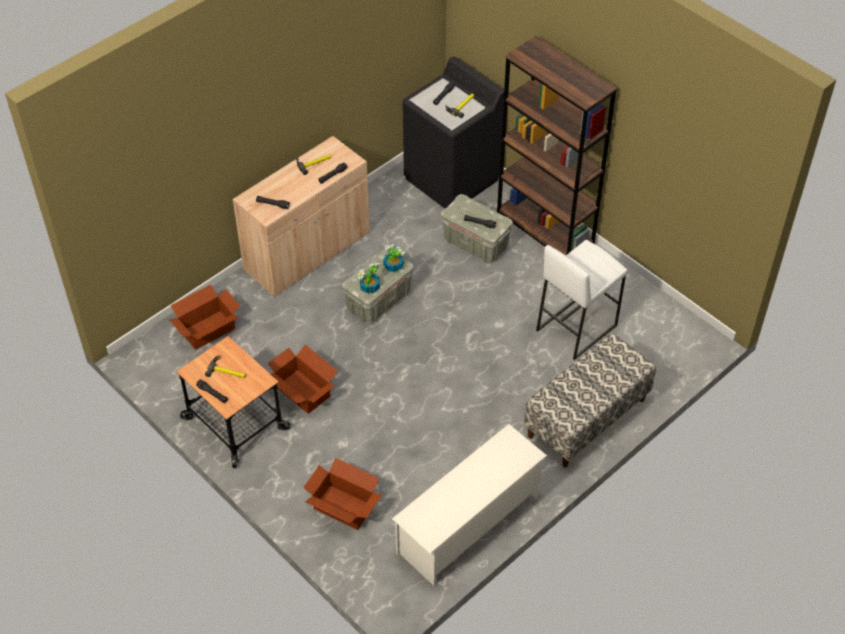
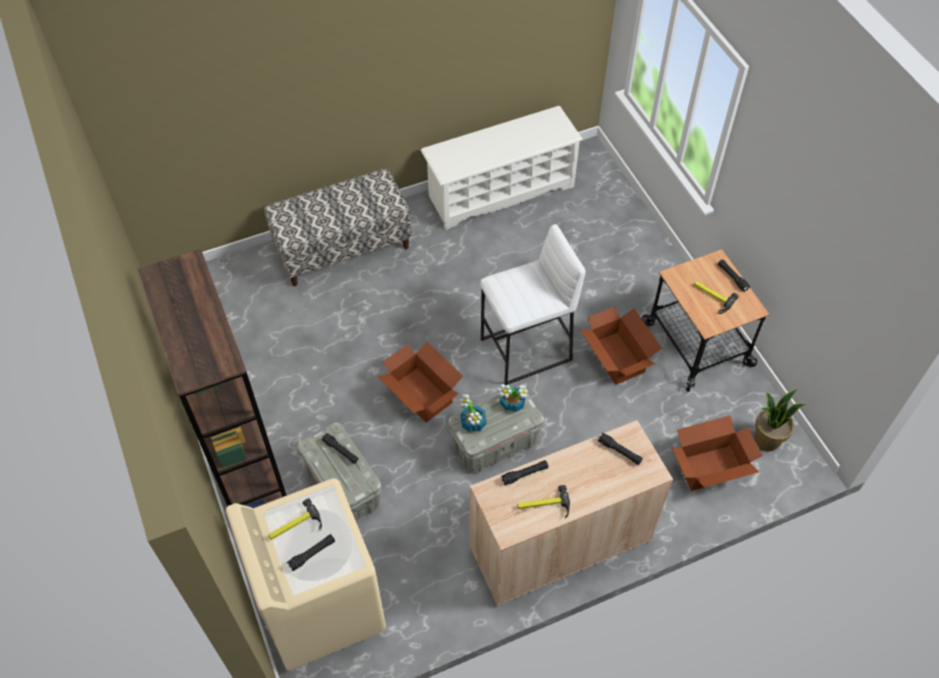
camera: 160 degrees left, 5 degrees up
(165, 362) = (766, 440): none -> potted plant
(344, 508) = (608, 235): cardboard box -> cardboard box (421, 394)
(452, 179) = (320, 605): black washing machine -> beige washing machine
(576, 327) = (293, 341): white stool -> white stool (526, 350)

